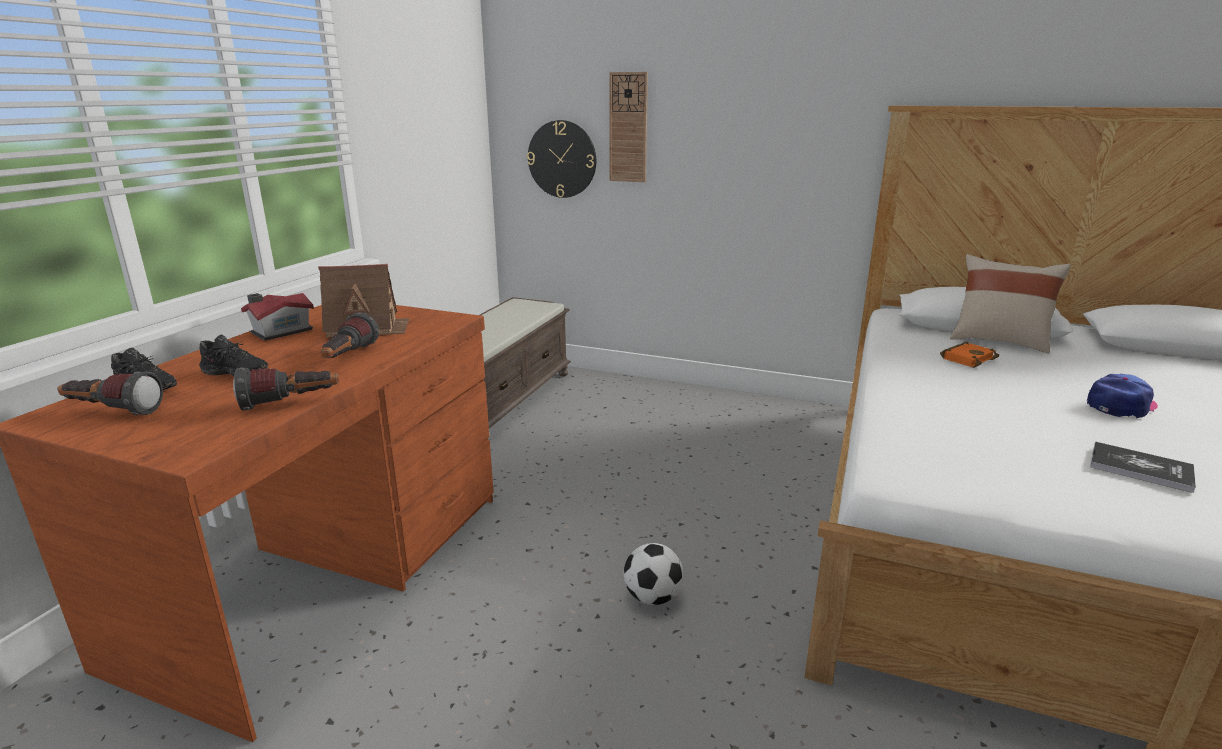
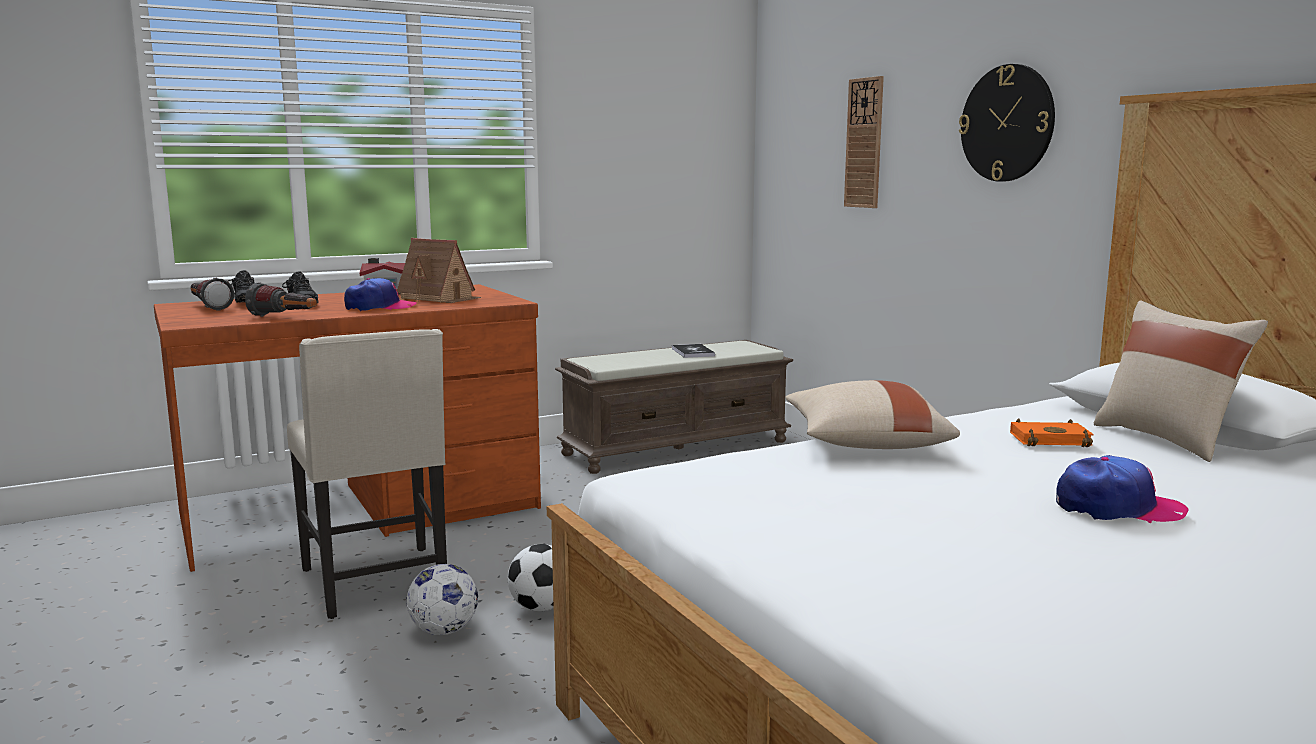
camera: 40 degrees right, 10 degrees down
(348, 357) = (380, 307): flashlight -> cap
(485, 645) = (378, 583): none -> beige chair
(562, 159) = (807, 182): wall clock -> wall clock (1007, 123)
(623, 661) = (444, 631): none -> football
(911, 393) = (865, 443): none -> beige pillow
(1140, 468) = (933, 542): book -> book (693, 352)

